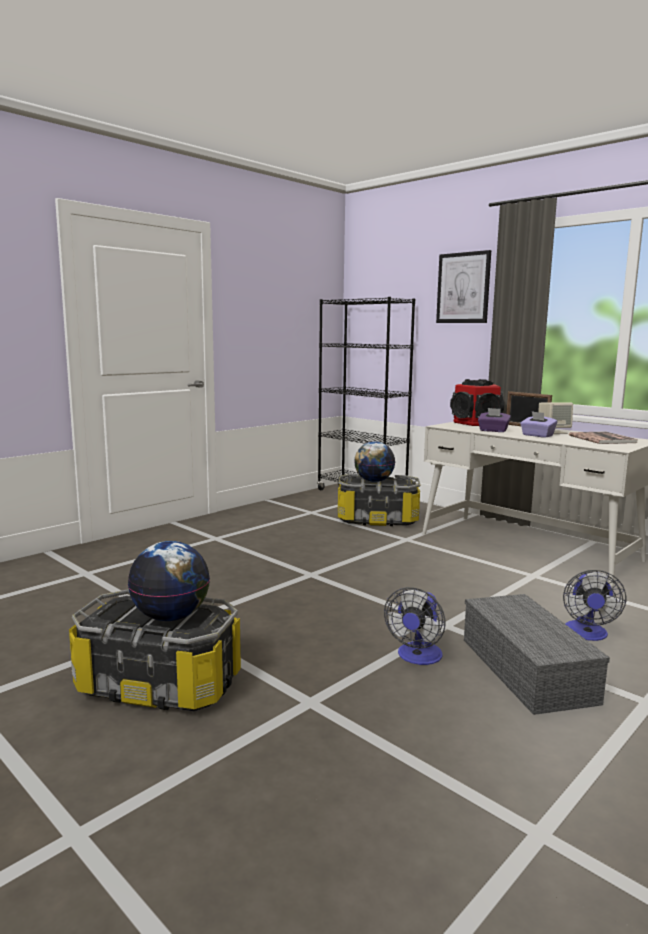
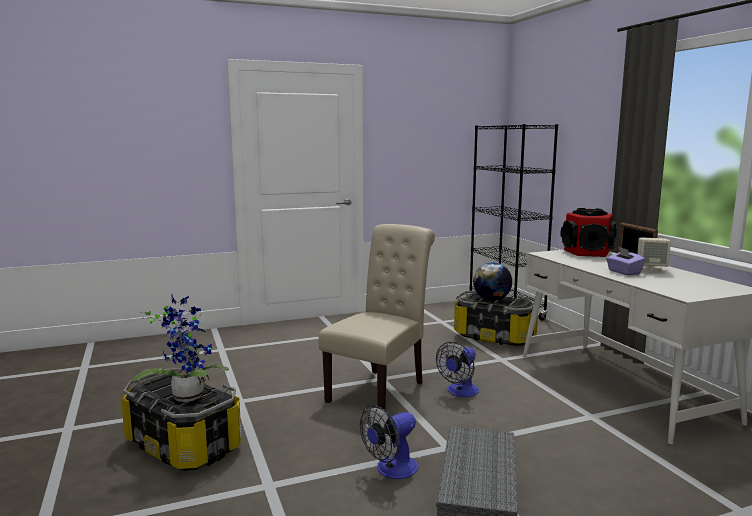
camera: 25 degrees right, 0 degrees up
(171, 617) = (187, 395): globe -> potted plant
(322, 585) = (380, 389): none -> beige chair
(463, 288) = (599, 114): picture -> none
(493, 431) = (586, 263): purple tissue box -> none
(587, 634) = (579, 487): fan -> fan (460, 392)
(602, 439) = (692, 283): book -> none

